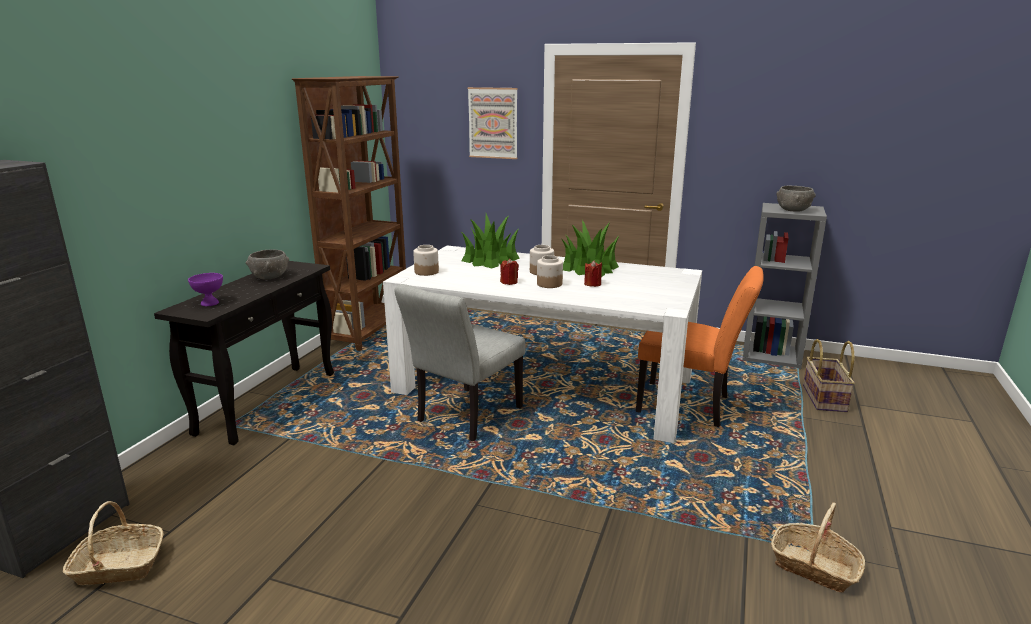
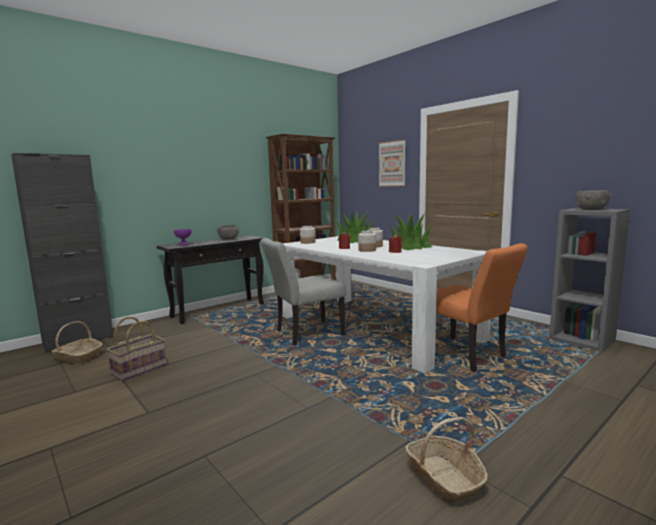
camera: 30 degrees right, 10 degrees down
(823, 398) = (601, 374): basket -> basket (139, 369)

